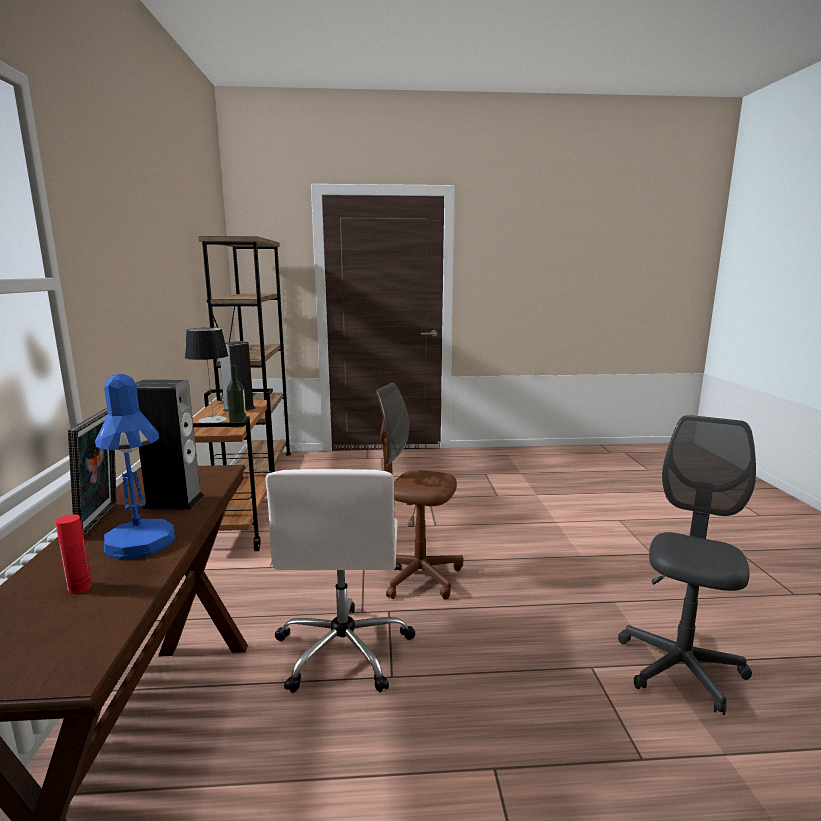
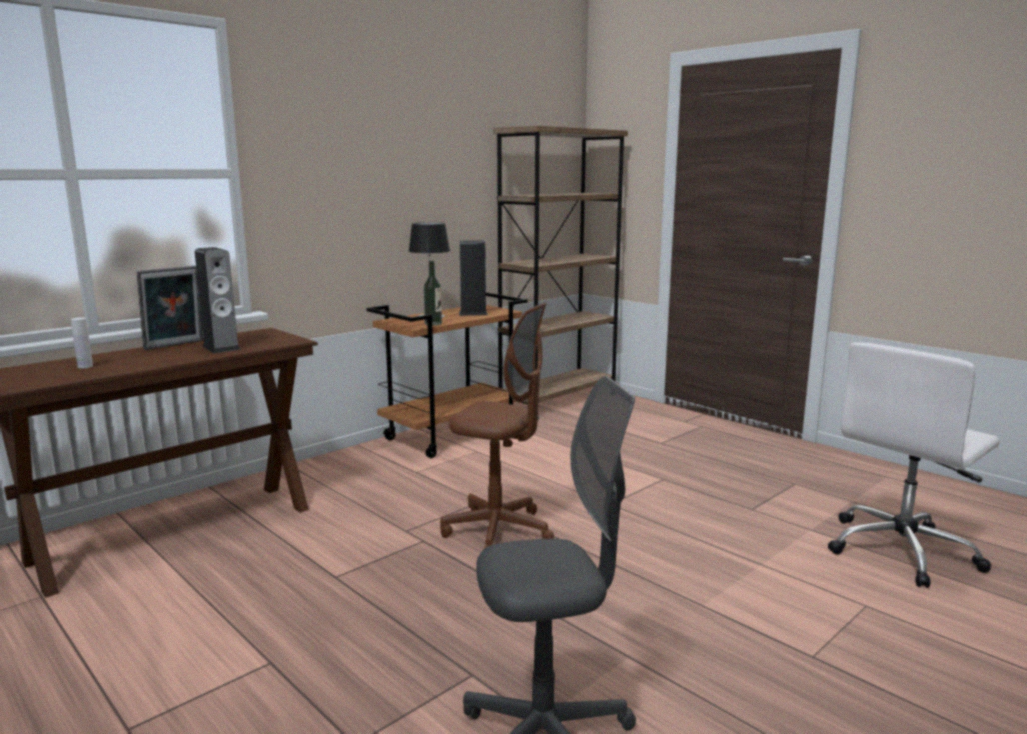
camera: 50 degrees right, 0 degrees up
(79, 588) = (85, 366): red bottle -> white bottle
(141, 549) = (143, 361): blue table lamp -> none
(344, 649) = (346, 544): white office chair -> white office chair (902, 550)
(417, 576) = (498, 531): brown office chair -> brown office chair turned 135 degrees clockwise

